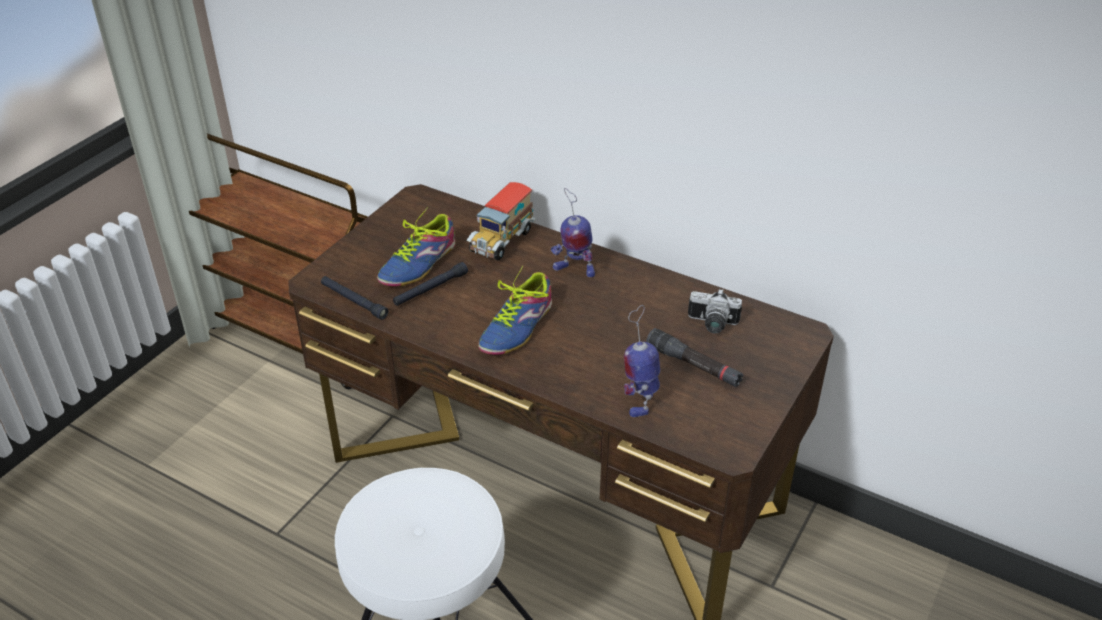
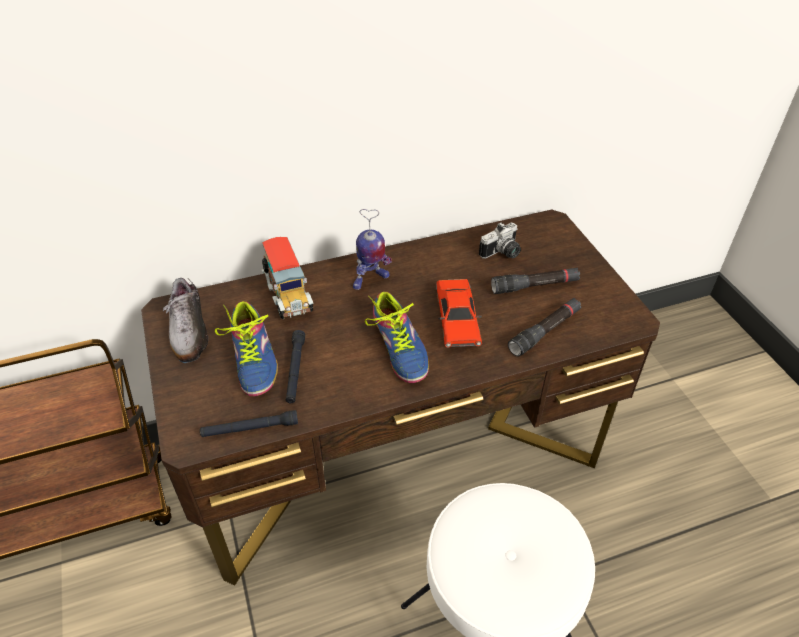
camera: 50 degrees left, 5 degrees up
(410, 219) = (189, 330): none -> shoe
(588, 341) = (456, 320): none -> red toy car
(640, 400) = (545, 331): toy robot -> black flashlight

